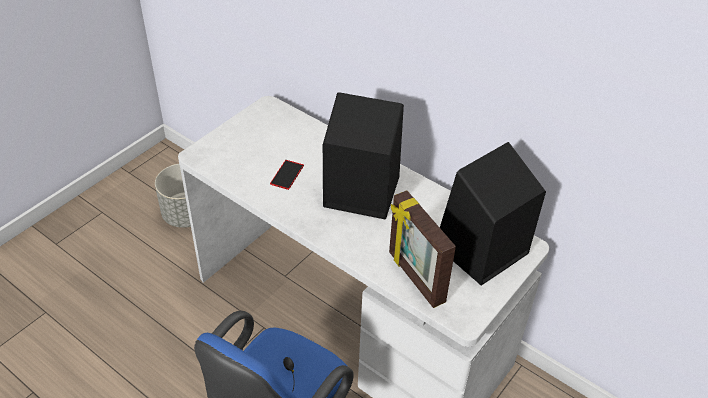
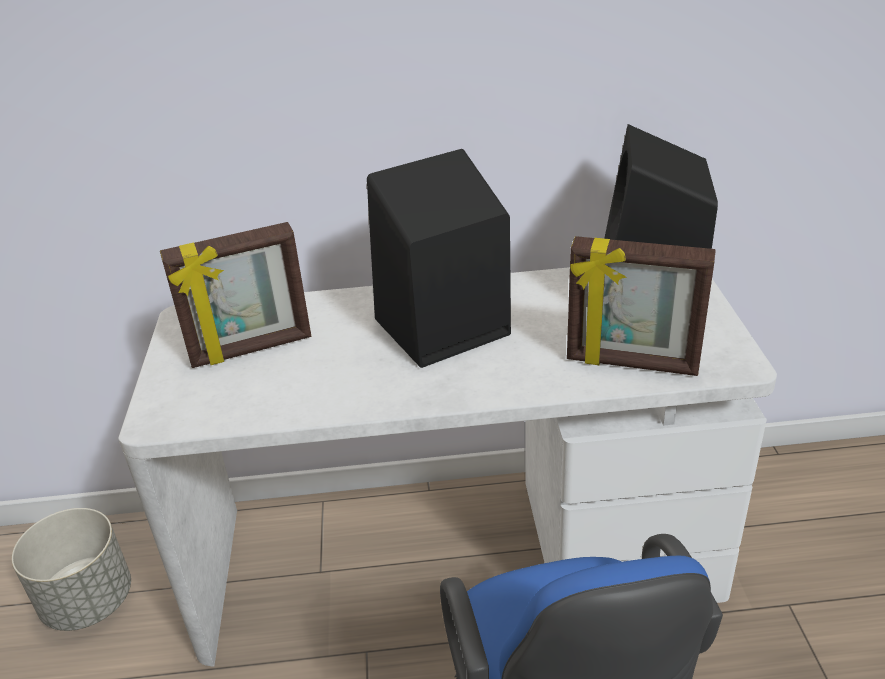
camera: 40 degrees left, 10 degrees down
(271, 144) = (251, 349): none -> picture frame
(287, 174) = (322, 366): phone -> none

